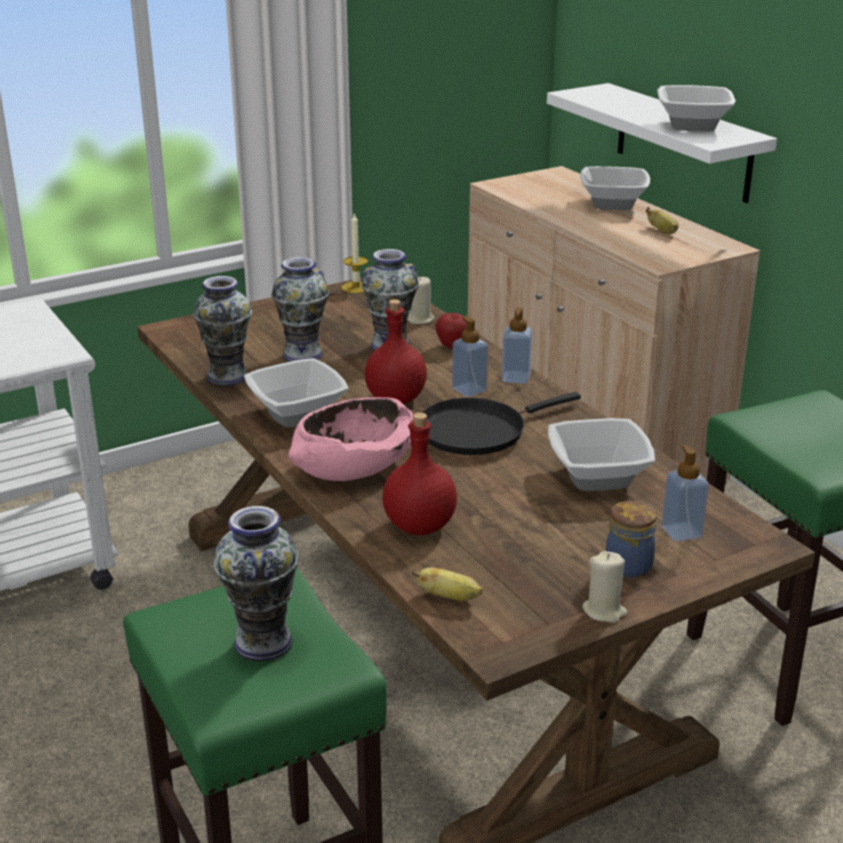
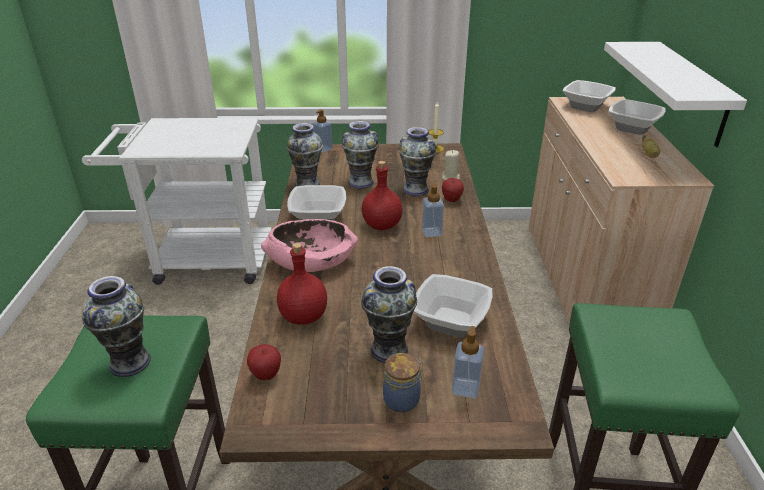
camera: 30 degrees right, 5 degrees up
(449, 597) = (266, 375): banana -> apple
(477, 431) = (407, 262): black frying pan -> none
(516, 378) = (469, 232): soap dispenser -> soap dispenser (323, 149)
(562, 525) = (389, 350): none -> vase
(604, 611) = (348, 430): beige candle -> none
(694, 125) = (687, 79): bowl -> bowl (586, 106)

